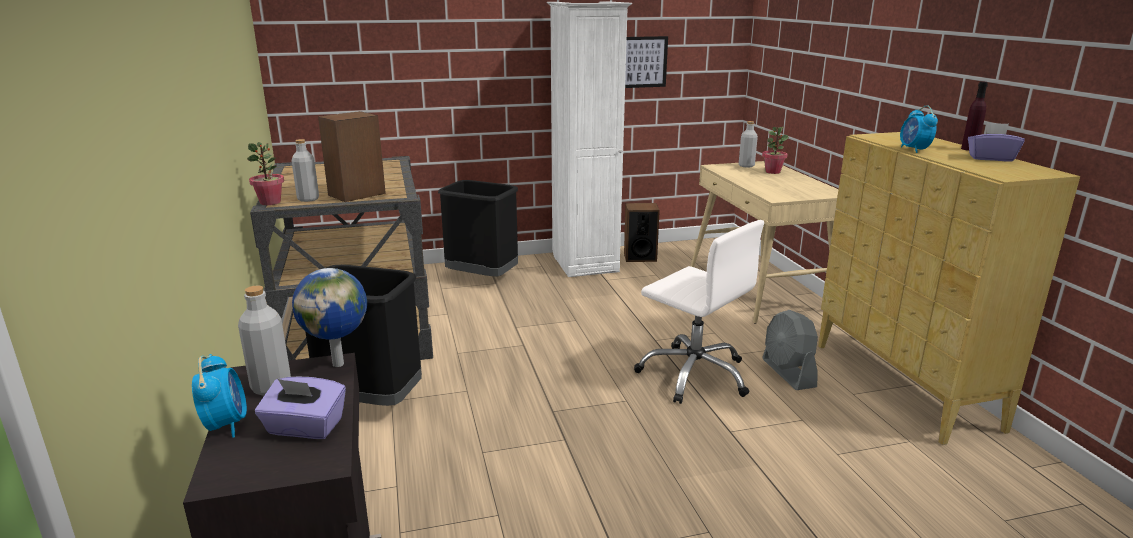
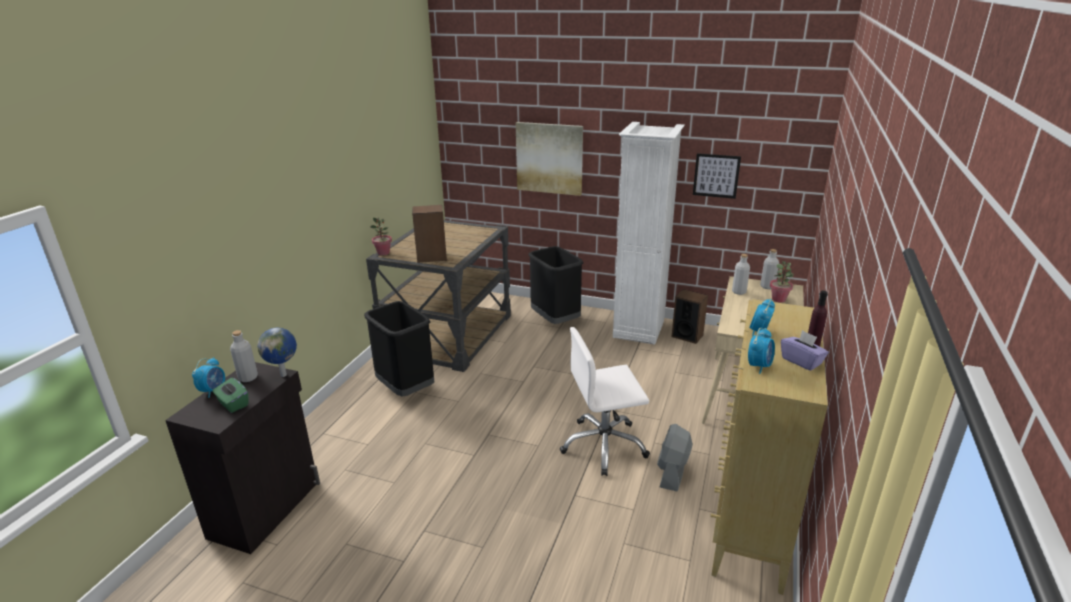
camera: 35 degrees right, 5 degrees up
(305, 428) = (233, 404): purple tissue box -> green tissue box
(308, 199) = (404, 254): grey bottle -> grey bottle (739, 292)
(437, 62) = (549, 158): none -> picture
(694, 374) = (604, 446): white office chair -> white office chair turned 90 degrees clockwise
(973, 166) = (759, 366): none -> alarm clock

